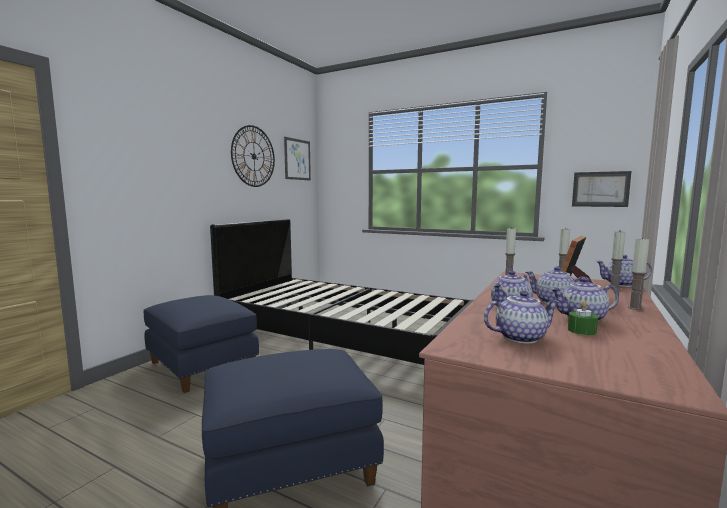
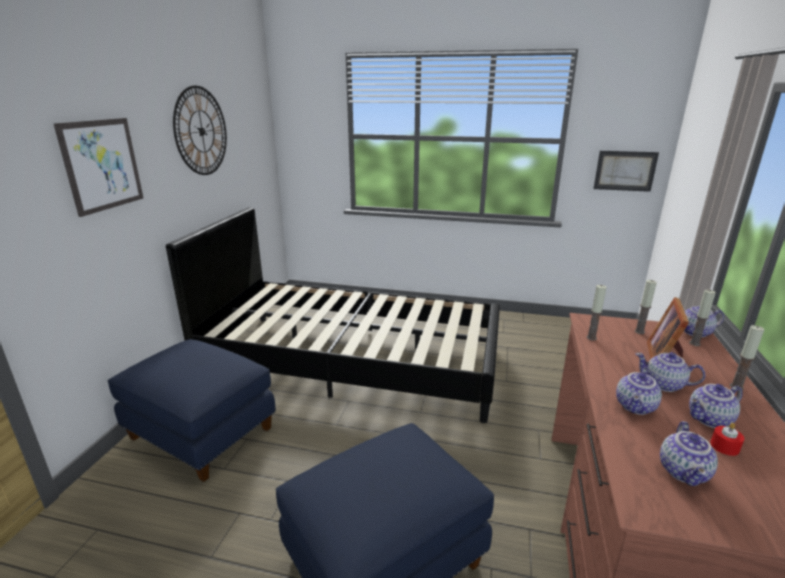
camera: 15 degrees left, 15 degrees up
(297, 159) = (251, 121): picture -> picture (102, 165)
(520, 337) = (684, 472): teapot -> teapot turned 135 degrees clockwise
(581, 330) = (724, 446): green candle -> red candle

